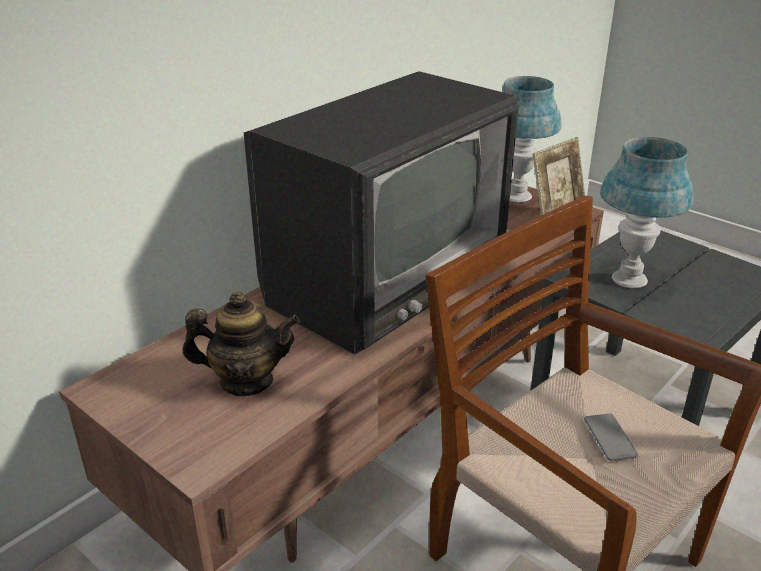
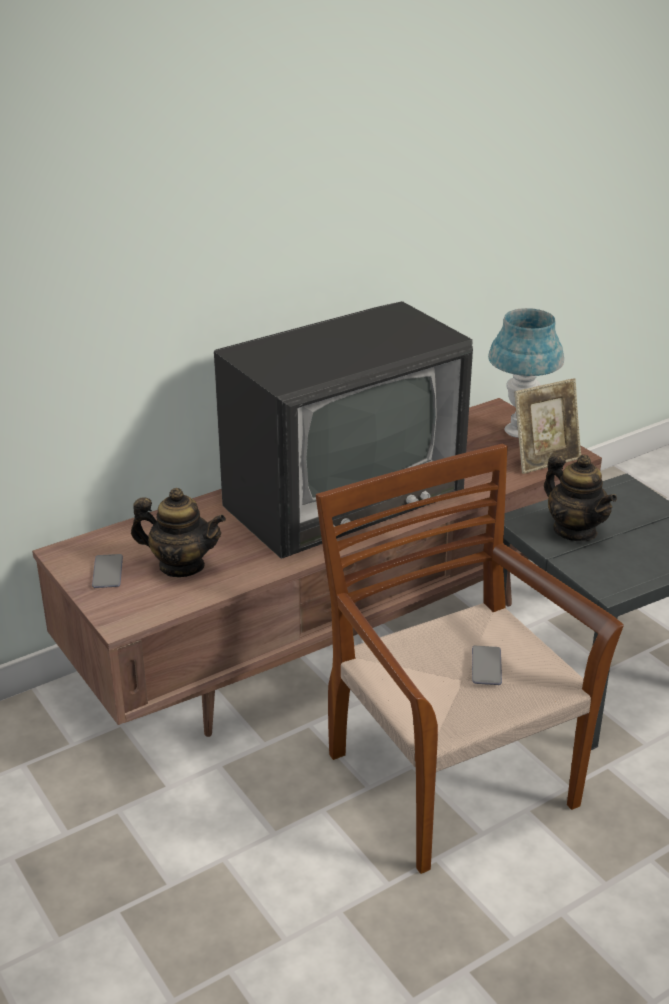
camera: 15 degrees right, 0 degrees up
(161, 403) = (107, 572): none -> phone
(629, 280) = (575, 530): blue table lamp -> teapot

